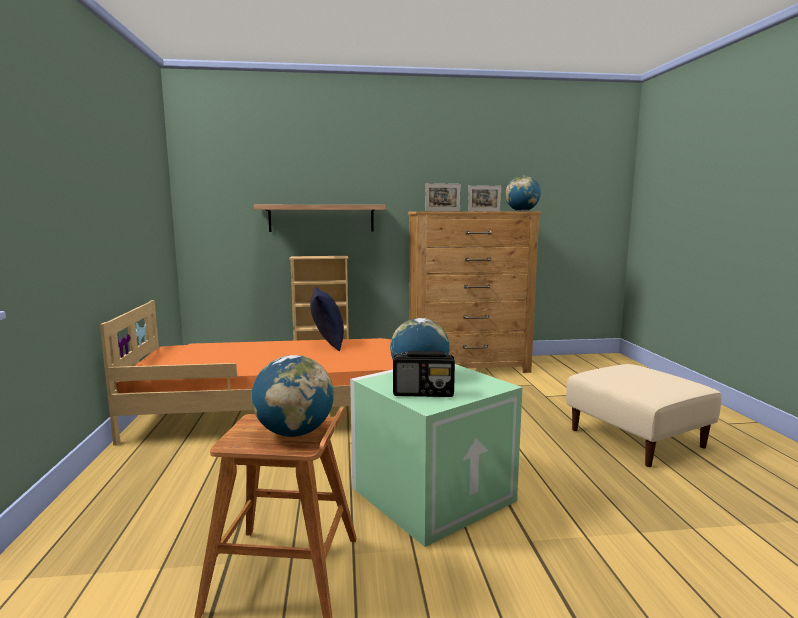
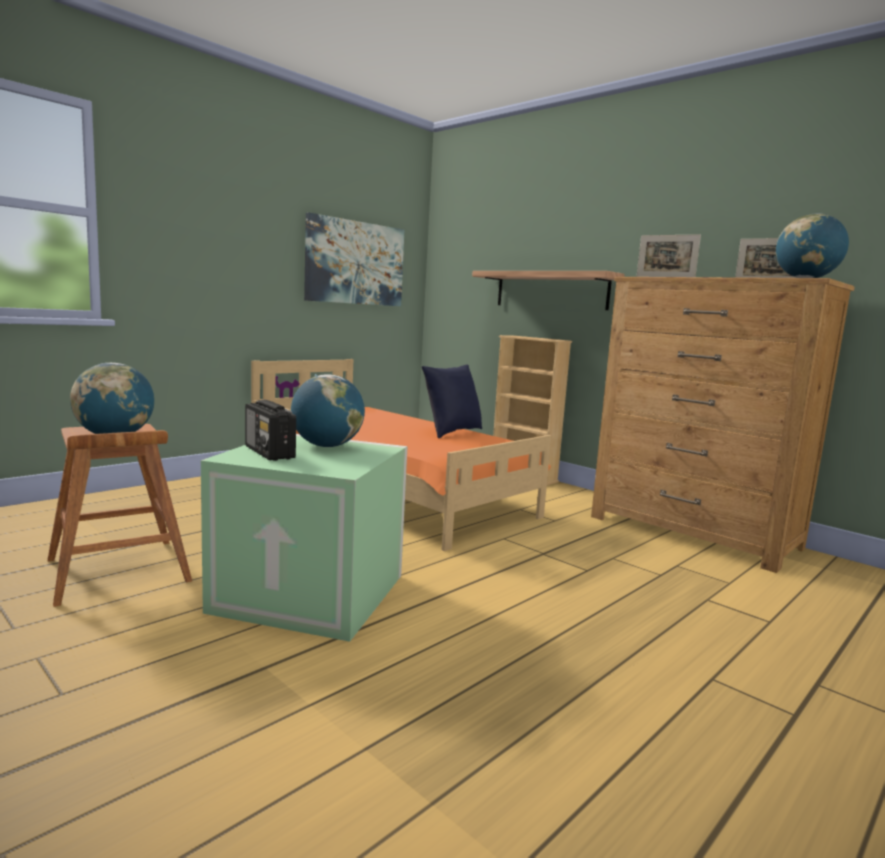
camera: 50 degrees right, 0 degrees up
(140, 201) = (355, 263): none -> picture
(637, 438) = (698, 704): beige ottoman -> none

